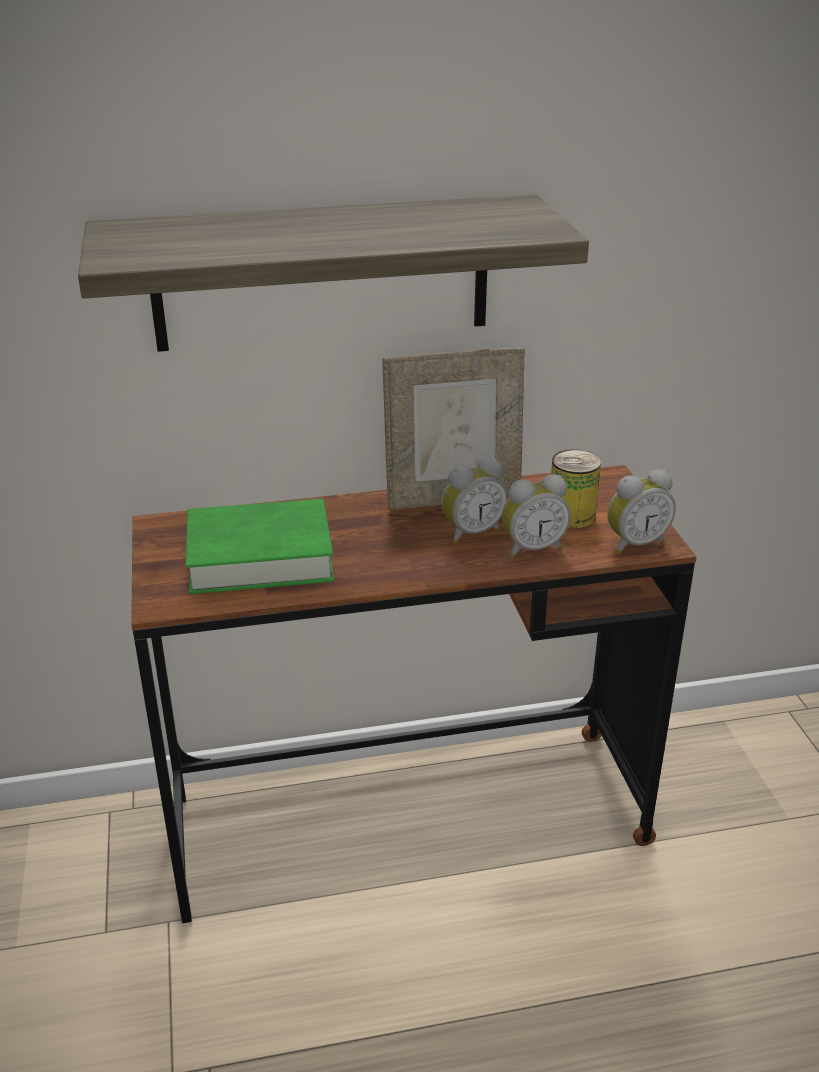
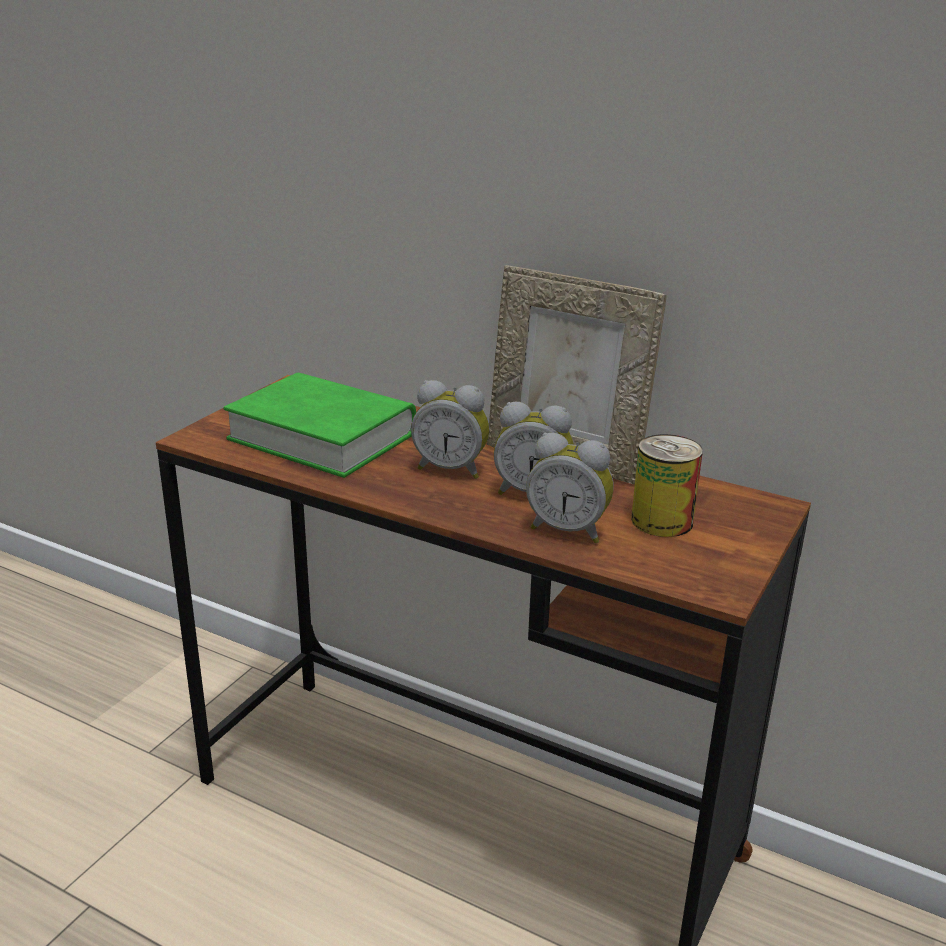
camera: 40 degrees right, 5 degrees down
(322, 273) = (479, 161): shelf -> none
(634, 543) = (689, 574): alarm clock -> alarm clock (451, 469)

